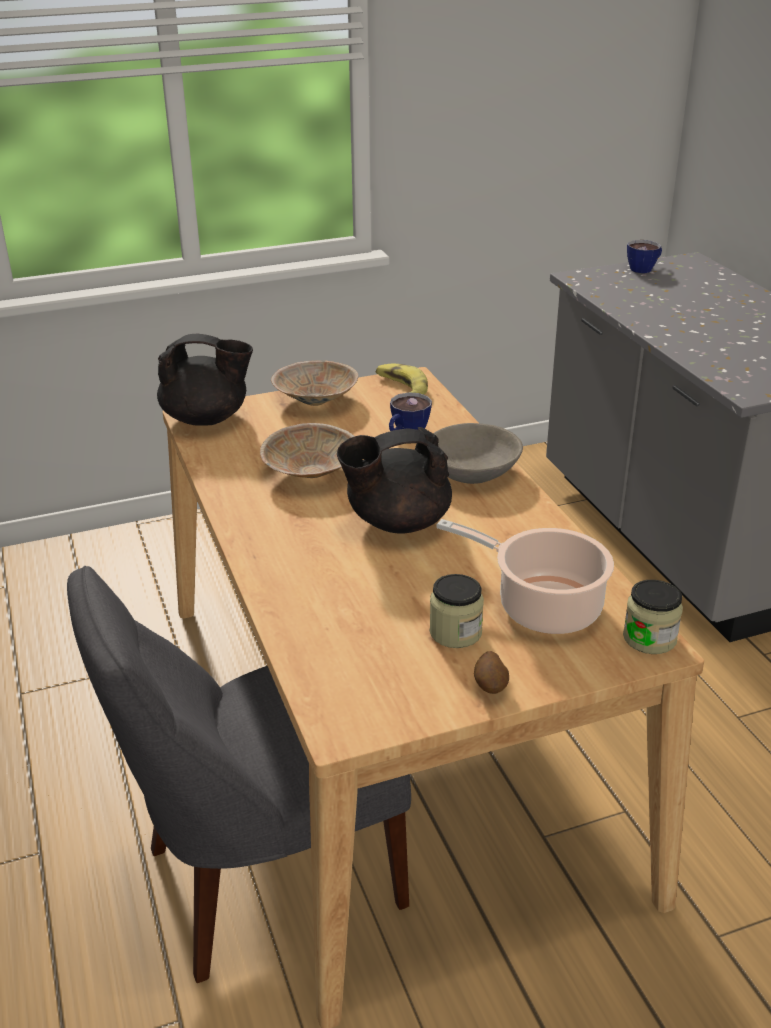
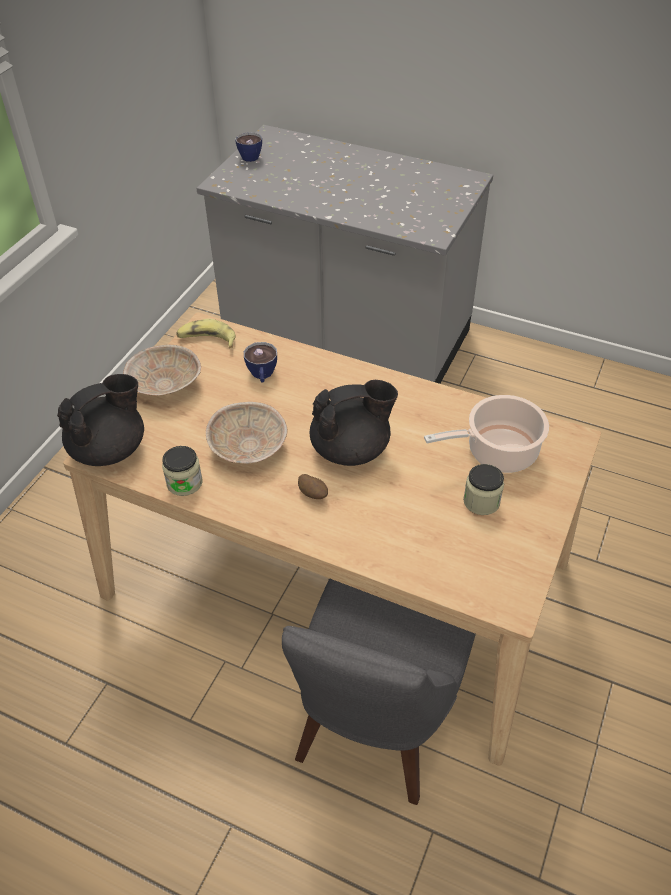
camera: 45 degrees left, 15 degrees up
(397, 522) = (351, 449): black teapot -> black teapot turned 135 degrees counterclockwise
(472, 470) = (340, 381): grey bowl -> none
(490, 687) = (540, 522): potato -> potato (313, 494)
(649, 638) = (565, 435): jar -> jar (184, 482)

